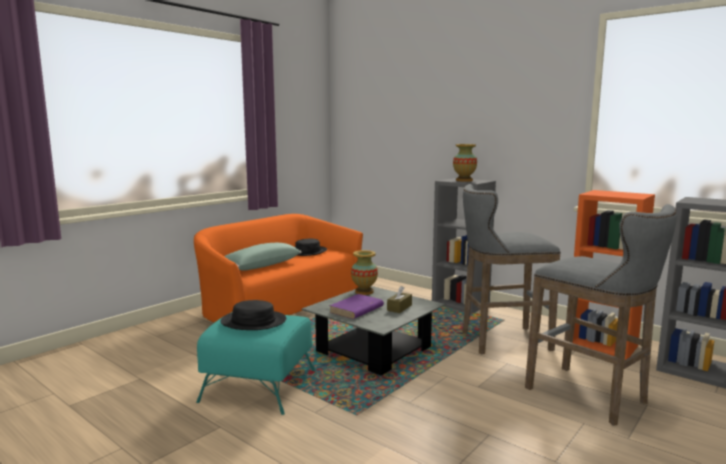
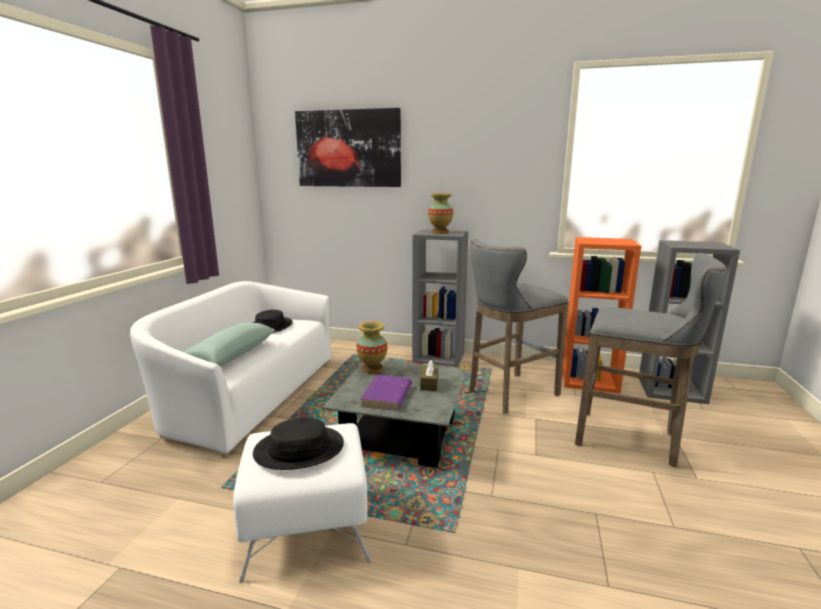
camera: 25 degrees left, 5 degrees up
(258, 385) = (306, 524): turquoise ottoman -> white ottoman
(280, 305) = (248, 396): orange sofa -> white sofa
(398, 104) = (348, 149): none -> picture

